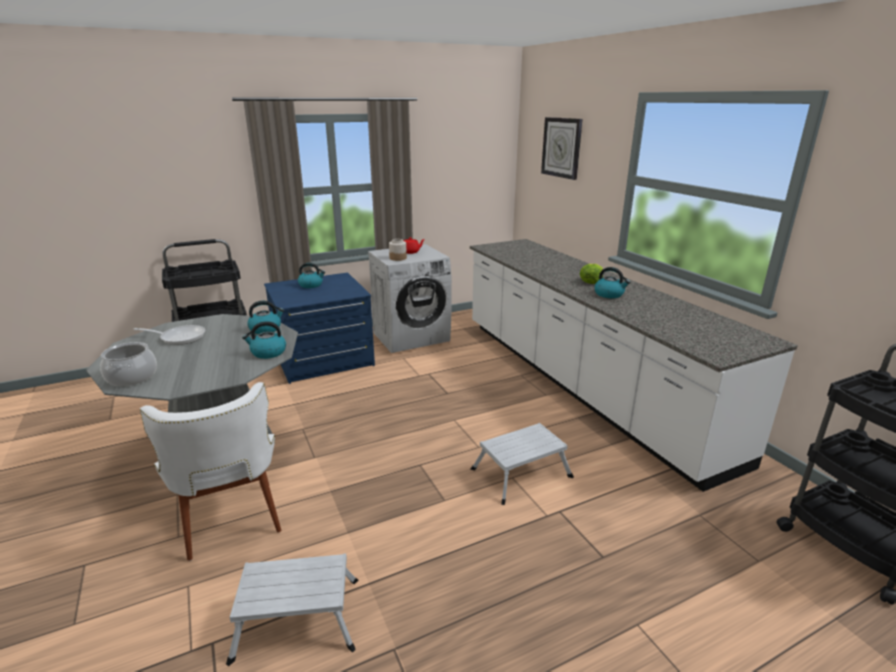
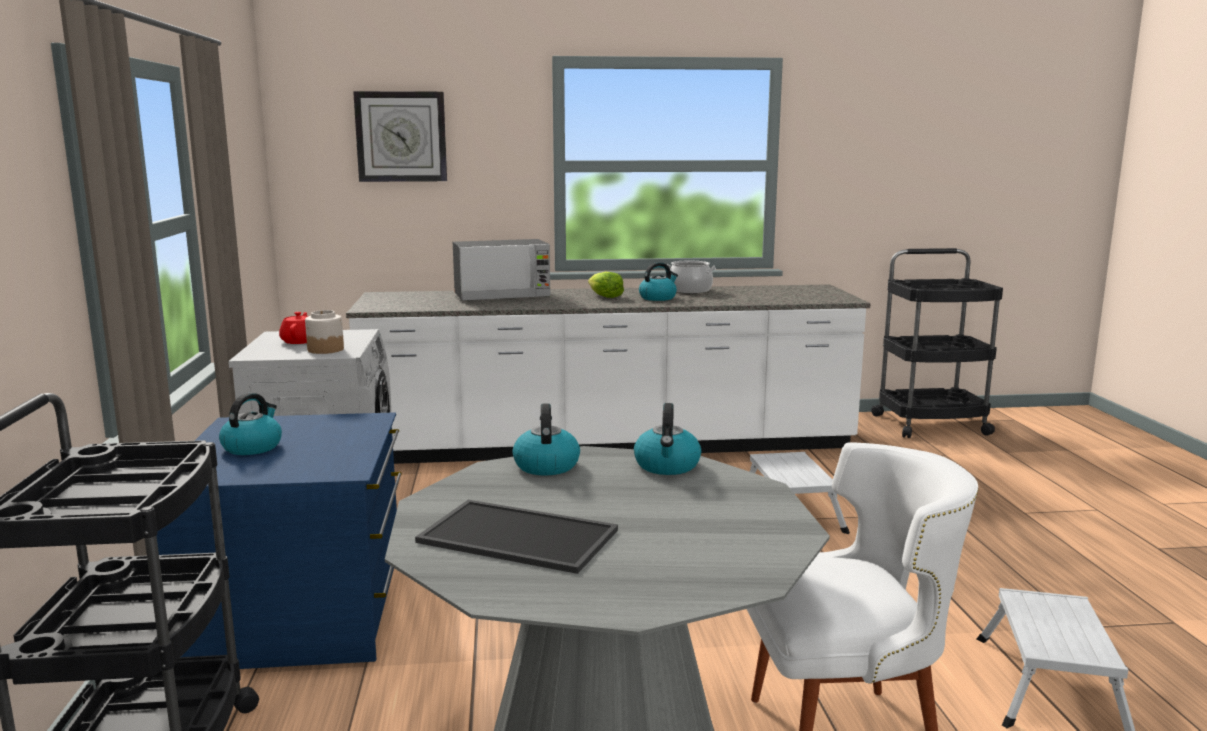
camera: 70 degrees left, 10 degrees down
(132, 377) = (714, 572): cooking pot -> cooking pot (690, 290)
(179, 337) = (515, 537): frying pan -> tray
(554, 261) = (502, 296): none -> microwave

